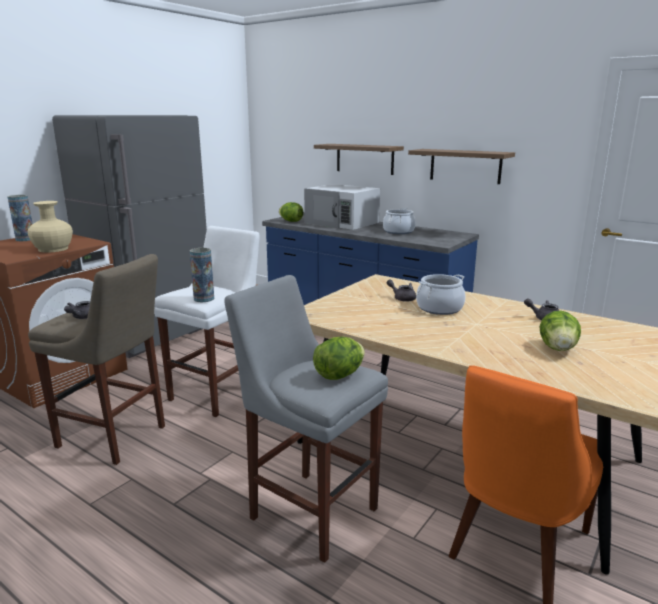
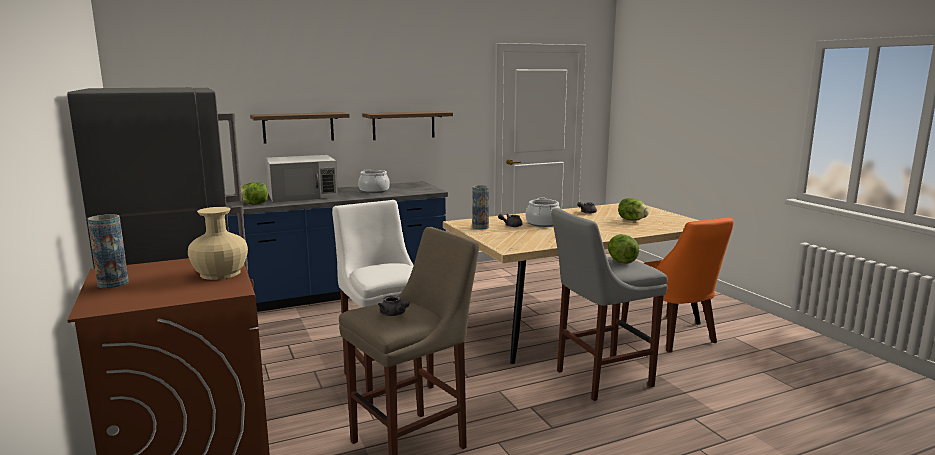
camera: 60 degrees left, 5 degrees down
(204, 299) = (411, 271): vase -> vase (480, 227)

